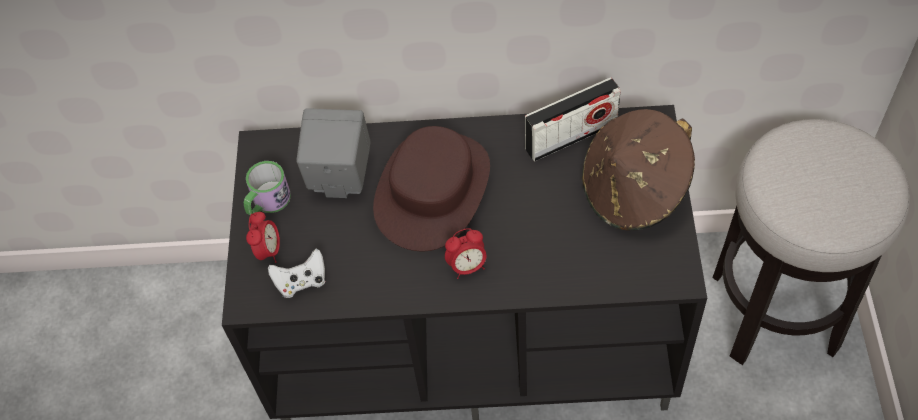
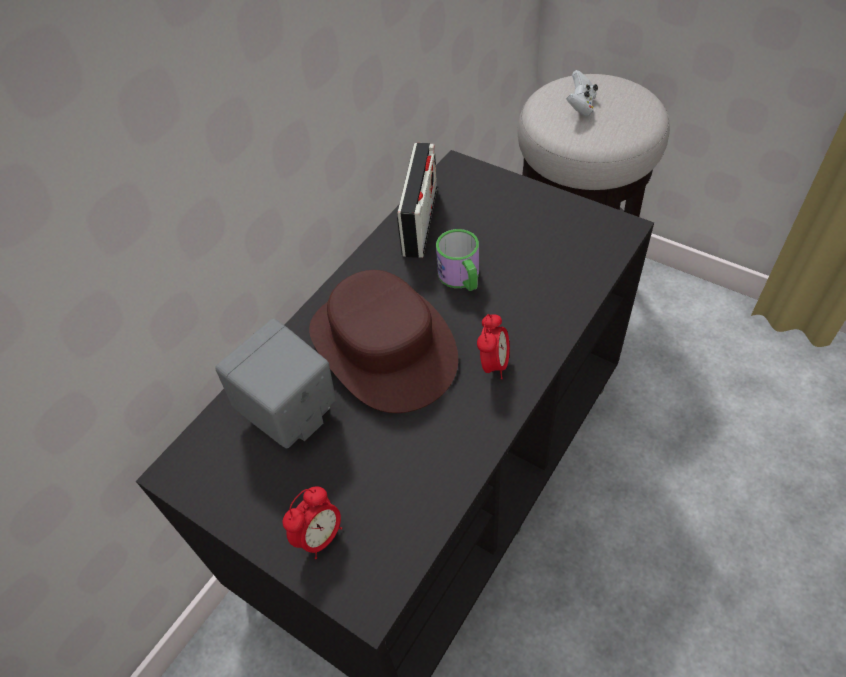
camera: 55 degrees left, 5 degrees down
(267, 202) = (256, 503): mug -> mug (461, 278)
(268, 250) = (320, 536): alarm clock -> alarm clock turned 90 degrees clockwise
(301, 282) = (390, 524): white game controller -> white game controller (580, 106)
(634, 191) = (513, 211): brown hat -> none

